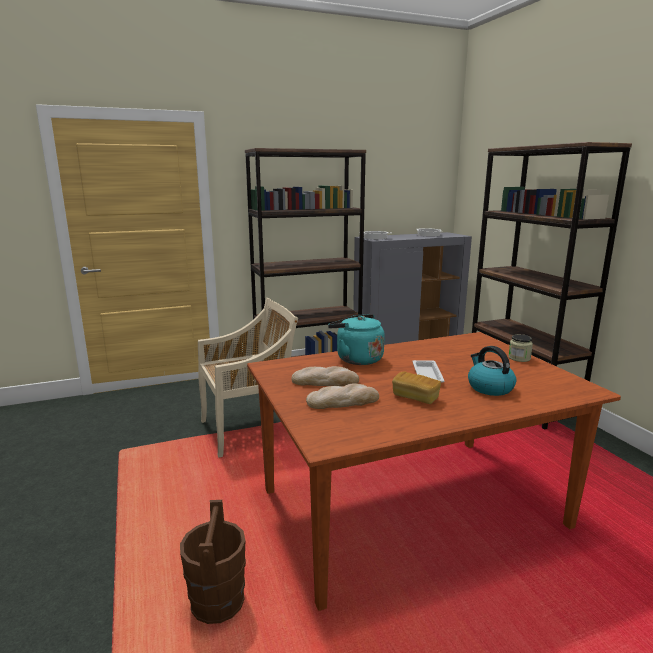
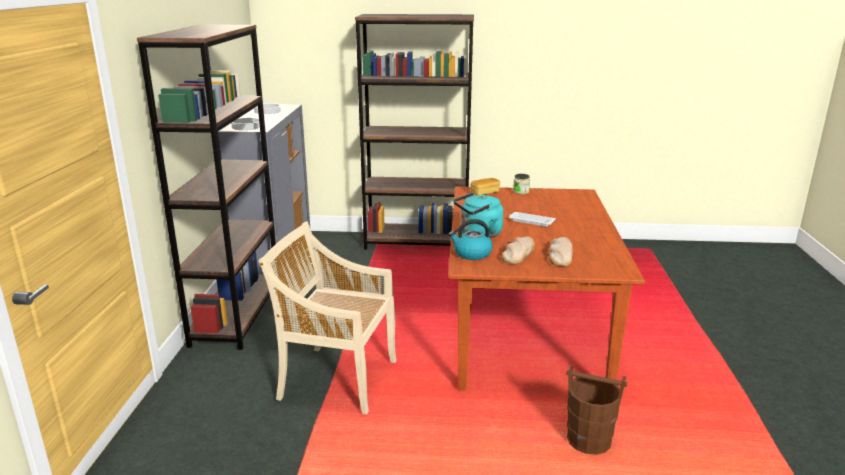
camera: 65 degrees left, 5 degrees up
(249, 429) = (336, 379): beige chair -> beige chair turned 75 degrees counterclockwise
(415, 397) = (567, 233): bread -> bread (485, 193)
(489, 387) = (564, 212): kettle -> kettle (472, 254)

